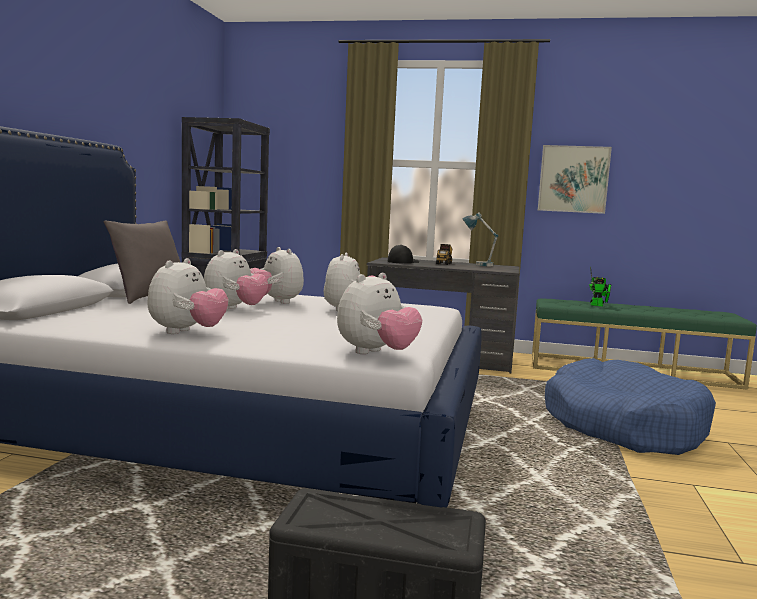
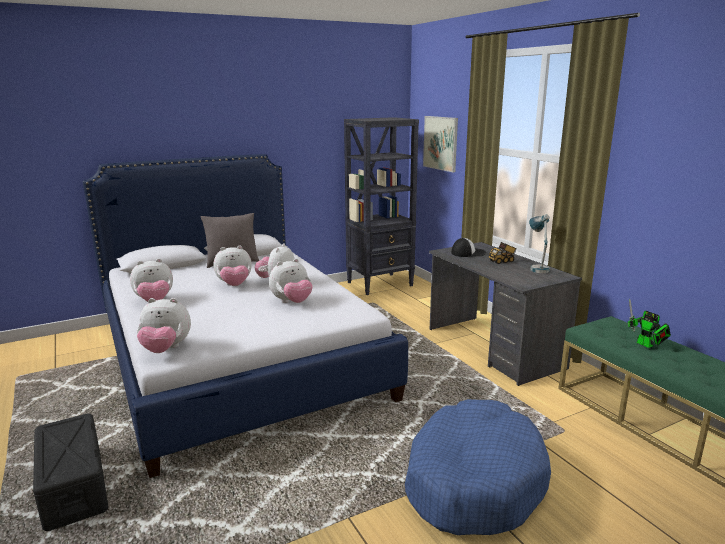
camera: 50 degrees right, 10 degrees up
(573, 179) = (663, 186): picture -> picture (440, 143)

